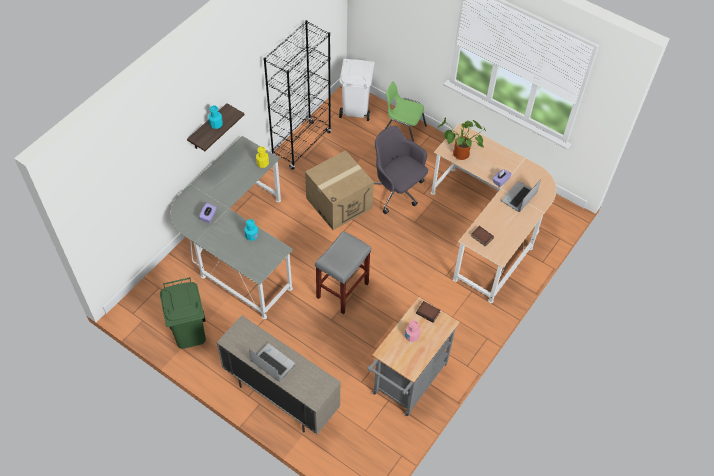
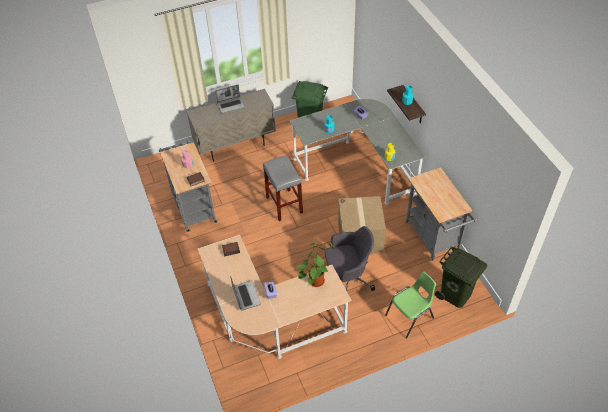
camera: 125 degrees right, 5 degrees down
(301, 145) = (434, 239): black bookcase -> grey cart
(356, 109) = (455, 295): white trash can -> green trash can

